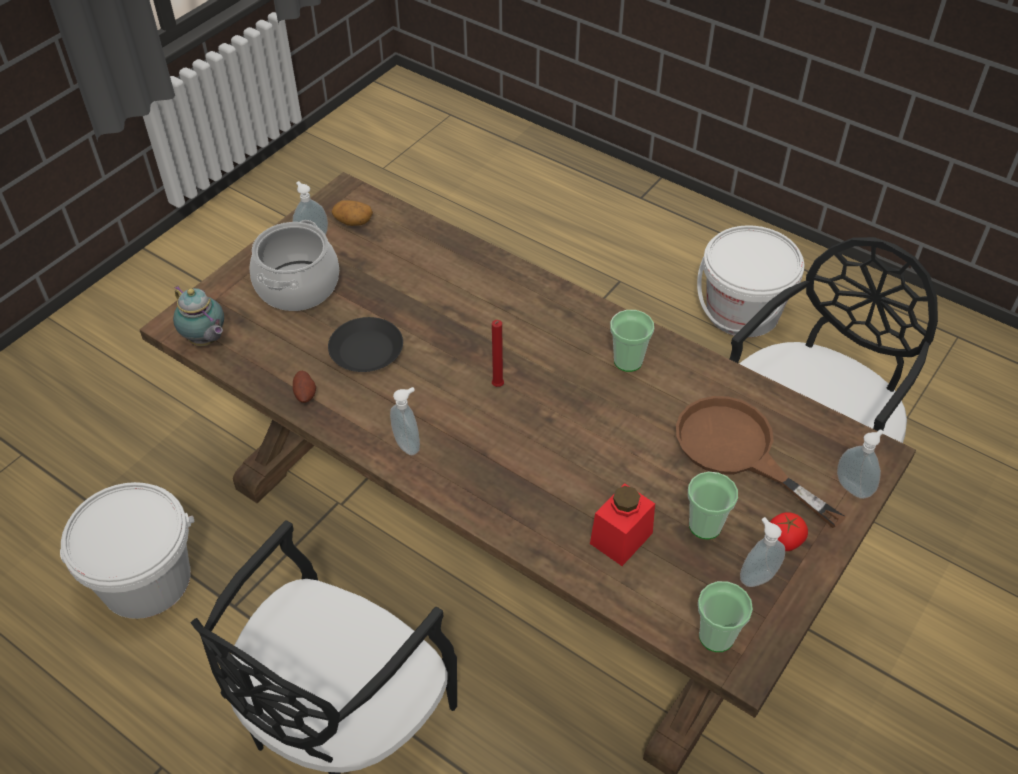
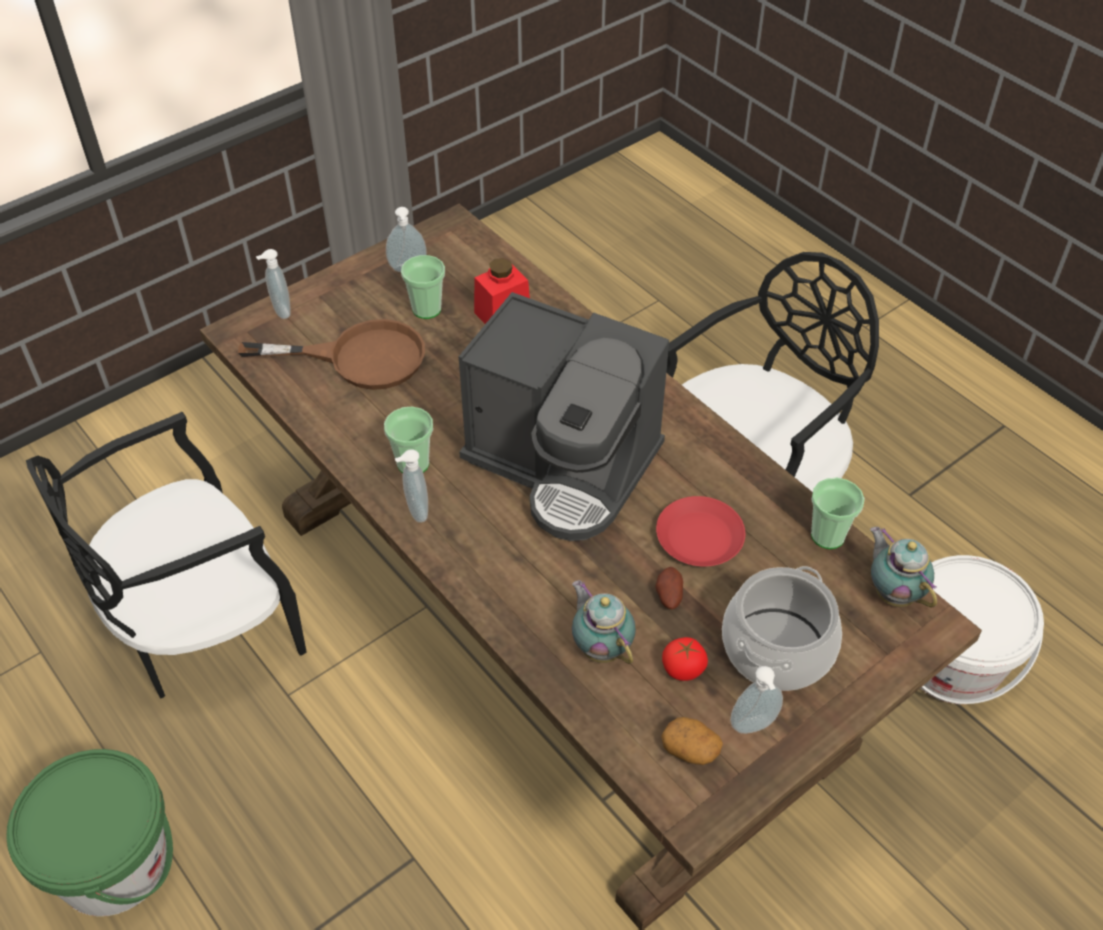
camera: 165 degrees left, 0 degrees up
(305, 394) = (773, 500): potato -> potato (668, 596)
(367, 350) = (698, 537): black plate -> red plate
(408, 444) = (671, 426): soap dispenser -> soap dispenser (415, 512)
(426, 263) = (601, 647): none -> teapot
(497, 387) = (564, 465): red candle -> coffee machine
(716, 636) = (463, 242): cup -> cup (828, 536)
(738, 451) = (359, 358): brown frying pan -> brown frying pan turned 60 degrees counterclockwise
(742, 312) = (113, 863): white bucket -> green bucket
(784, 540) = (369, 287): tomato -> tomato (683, 669)

